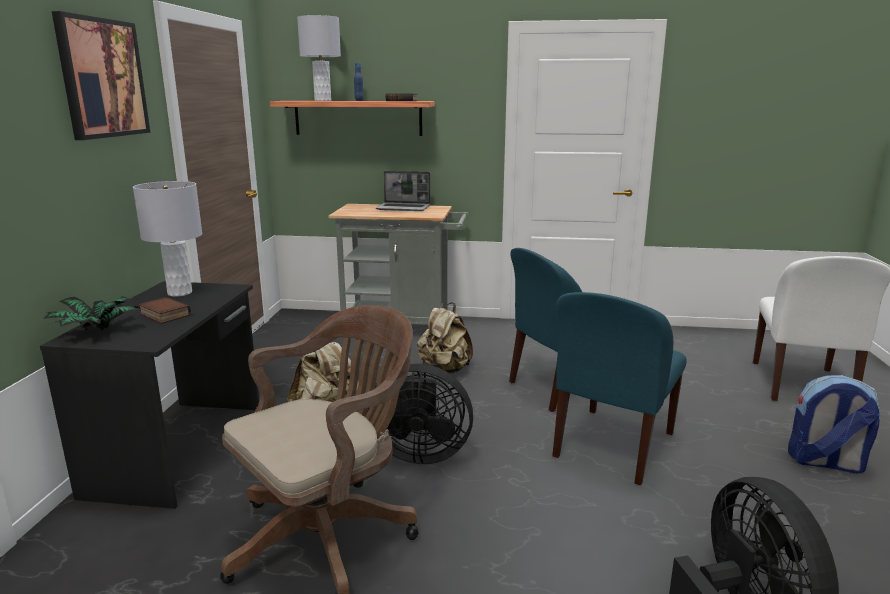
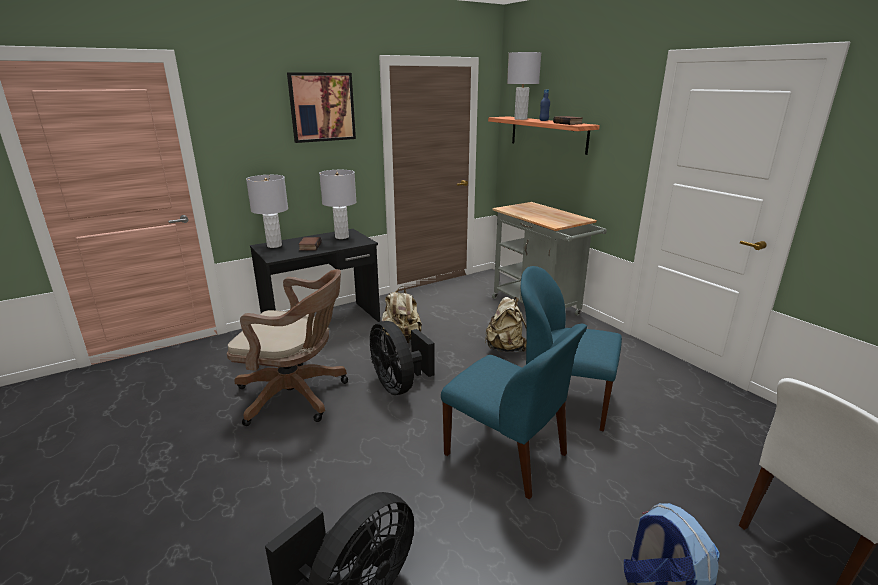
camera: 50 degrees right, 5 degrees up
(96, 332) = (274, 245): potted plant -> grey table lamp
(404, 208) = (555, 214): laptop -> none
(612, 446) = (508, 455): blue chair -> blue chair turned 135 degrees counterclockwise

